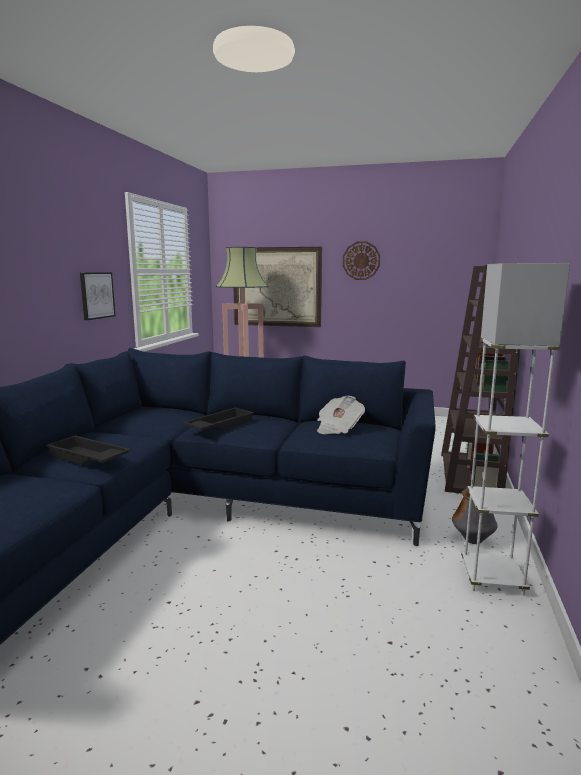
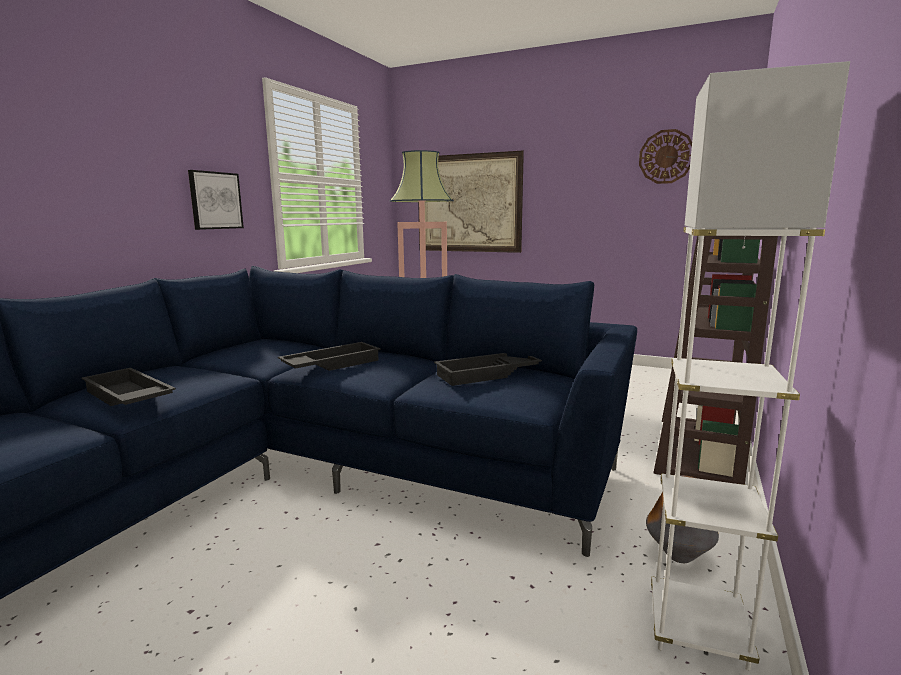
camera: 10 degrees right, 0 degrees up
(338, 428) = (487, 374): newspaper -> black tray
(361, 260) = (572, 166): wall clock -> wall clock (666, 156)

